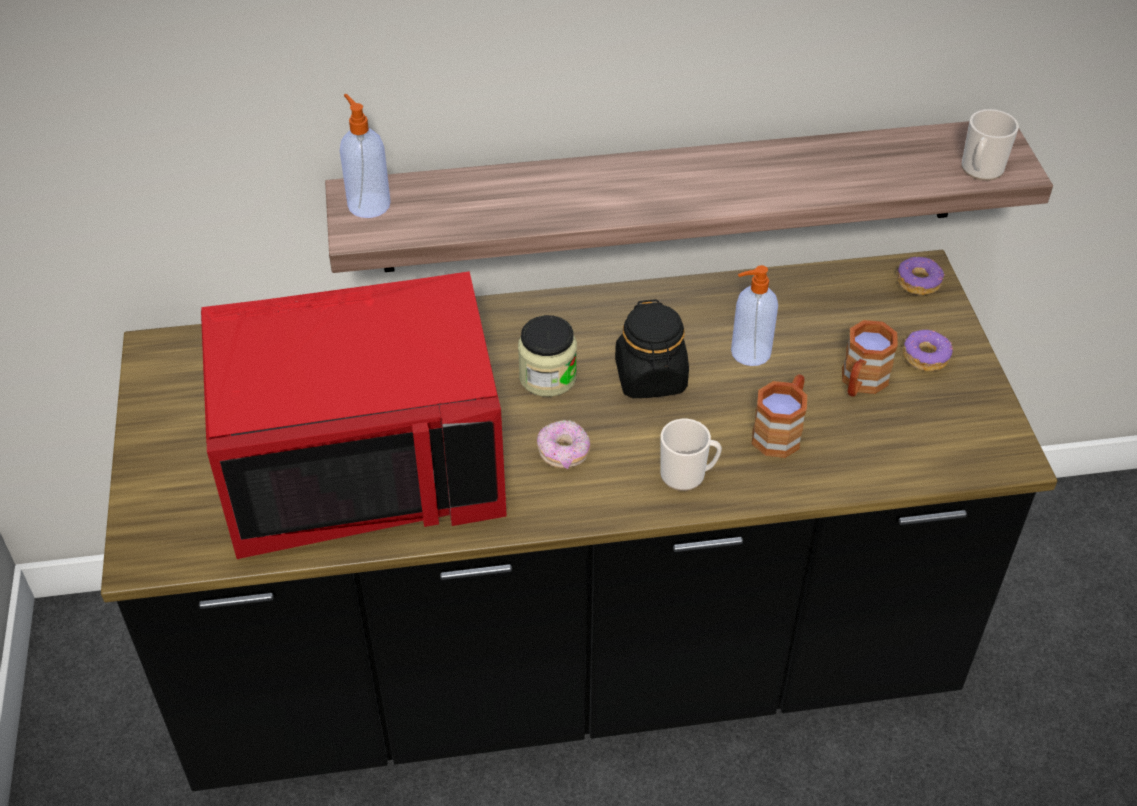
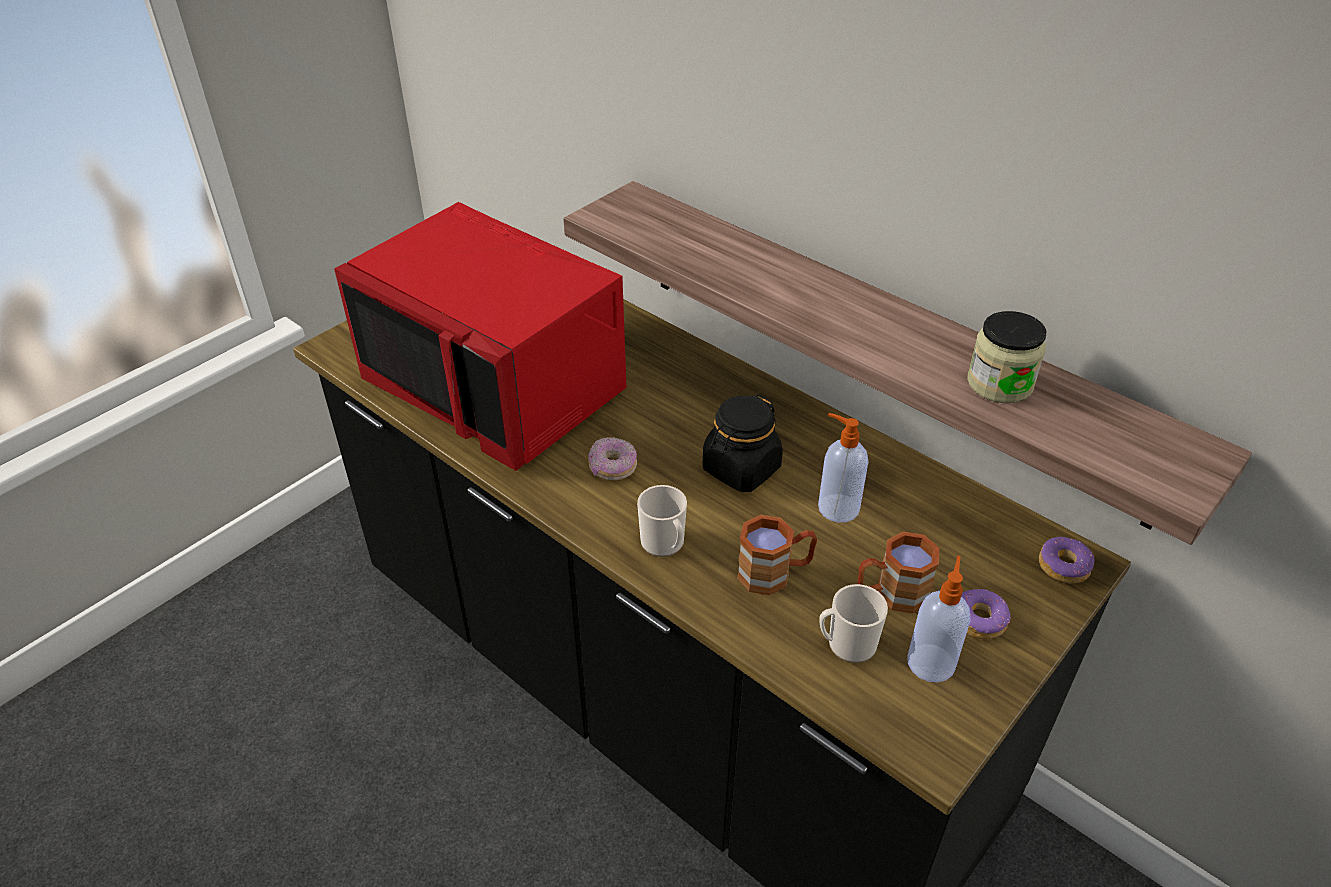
camera: 50 degrees right, 5 degrees down
(368, 204) = (631, 205): soap dispenser -> soap dispenser (931, 661)
(548, 377) = (676, 419): jar -> jar (999, 384)
(980, 170) = (1138, 466): mug -> mug (846, 644)

